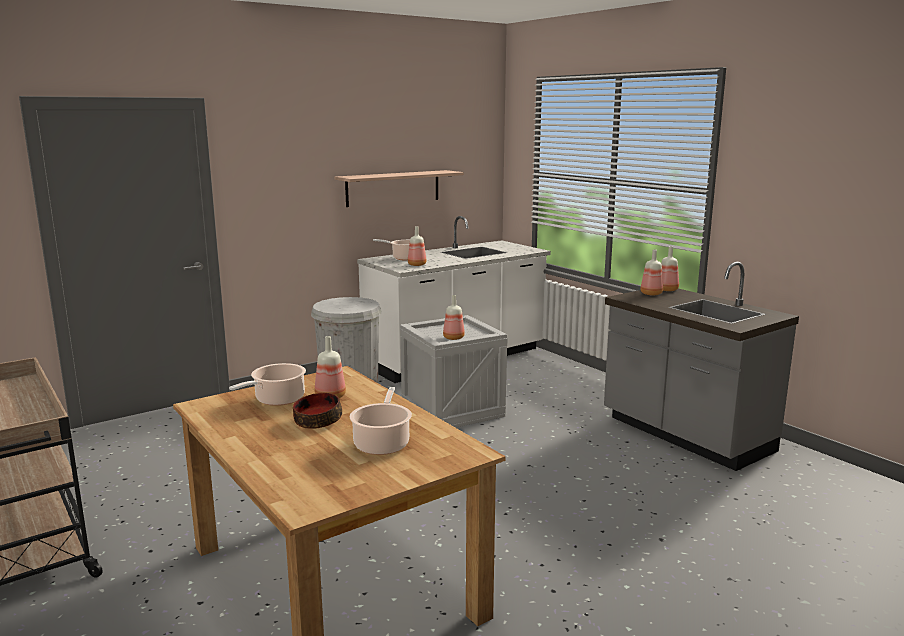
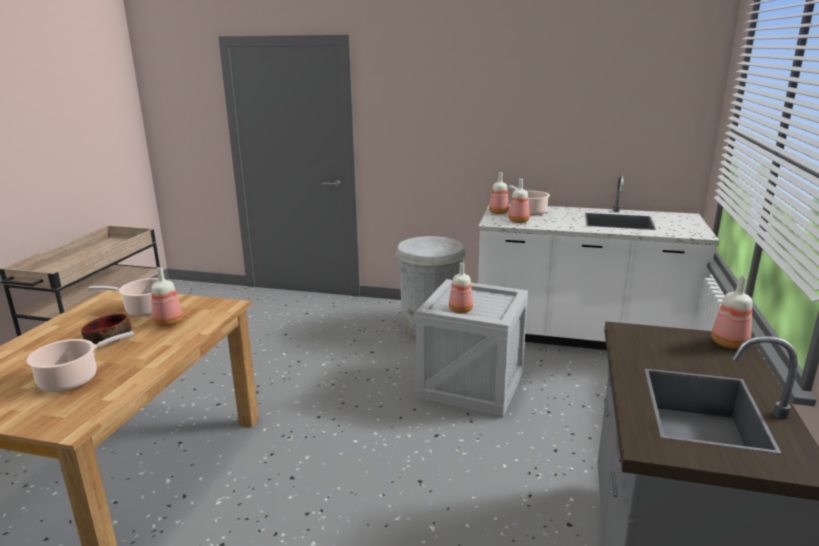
camera: 50 degrees right, 5 degrees up
(393, 188) = (543, 133): shelf -> none
(651, 294) = (683, 340): bottle -> bottle (498, 213)

